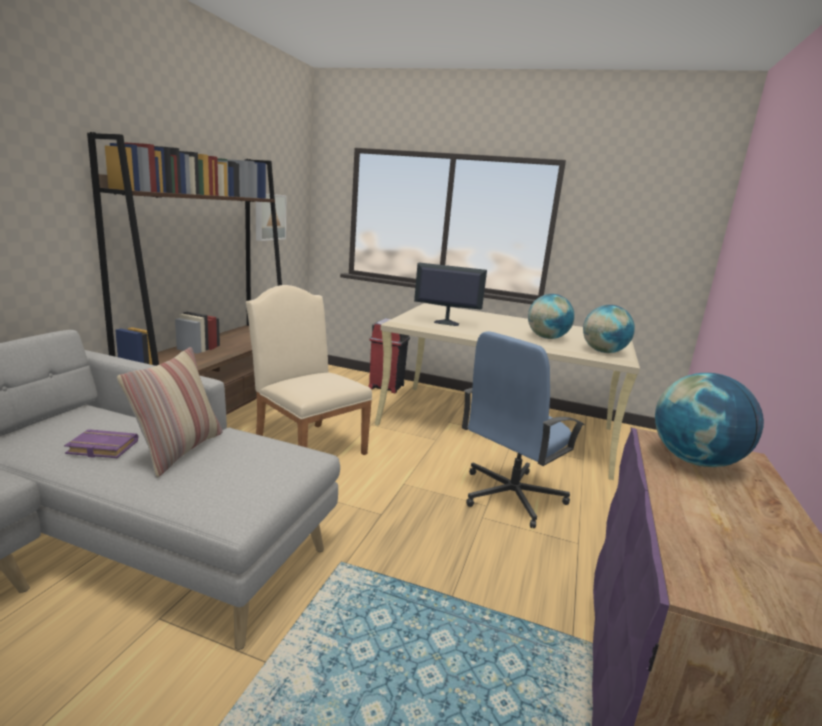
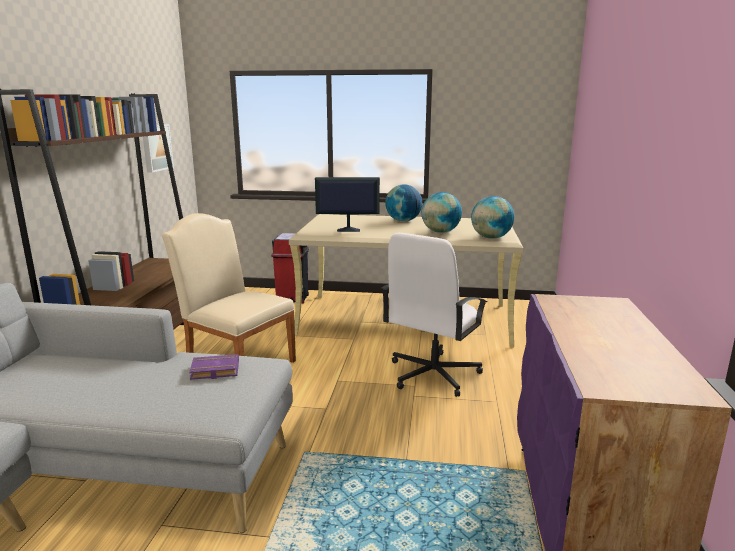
camera: 10 degrees left, 0 degrees up
(100, 448) = (72, 387): purple book -> purple book (214, 371)
(179, 451) = (146, 377): pillow -> none
(510, 496) = (432, 374): blue office chair -> white office chair
(695, 461) = (581, 310): globe -> globe (403, 221)

